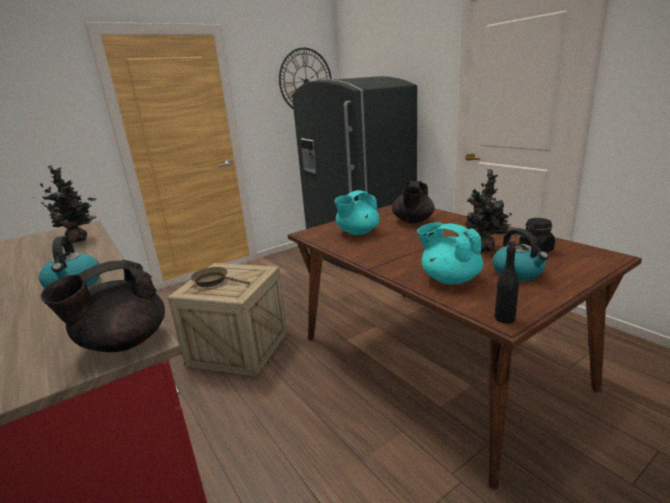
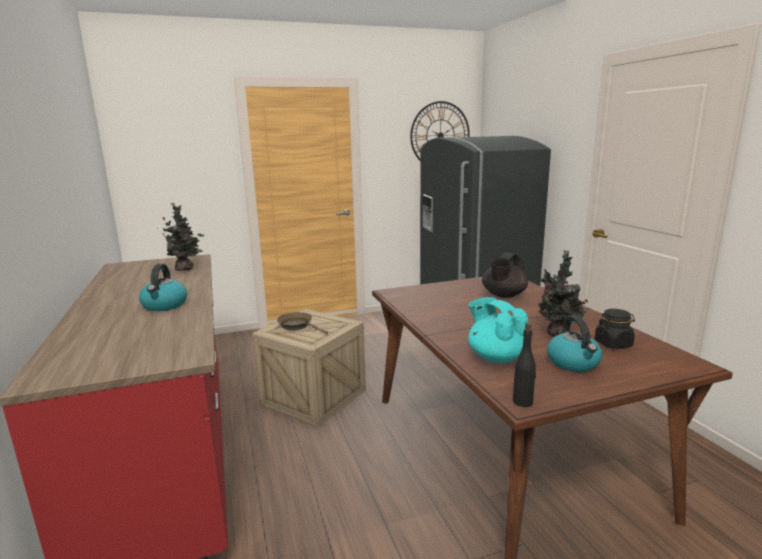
camera: 15 degrees right, 5 degrees down
(123, 343) = (175, 354): black teapot -> none
(357, 232) = (439, 298): turquoise teapot -> none

